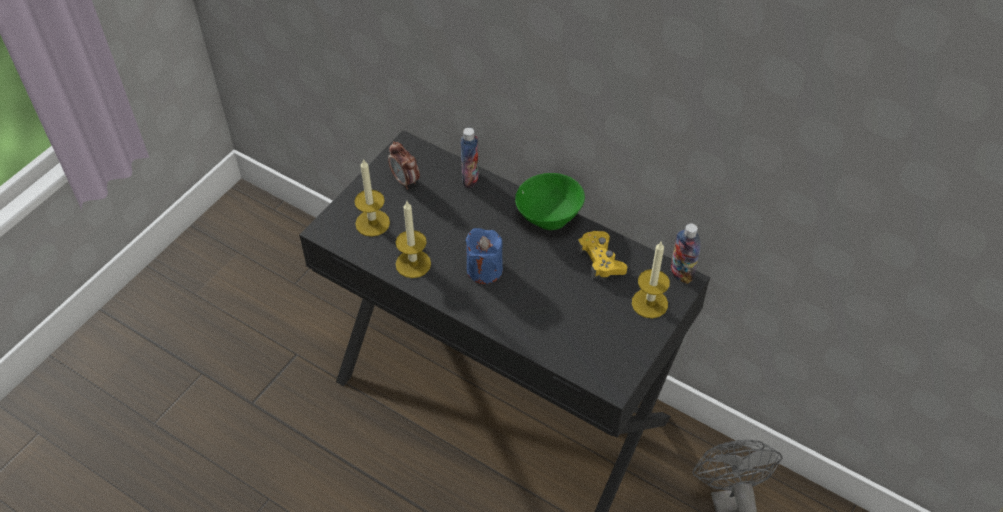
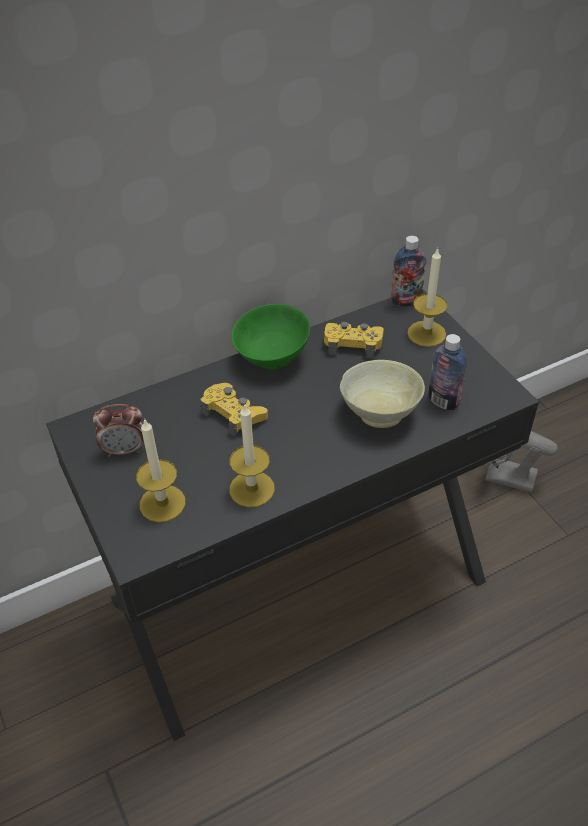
camera: 60 degrees left, 5 degrees down
(470, 179) = (170, 395): bottle -> bottle (443, 401)
(476, 222) = (233, 414): none -> yellow game controller
(484, 269) = (304, 432): blue candle -> none
(536, 307) = (381, 412): none -> beige bowl

